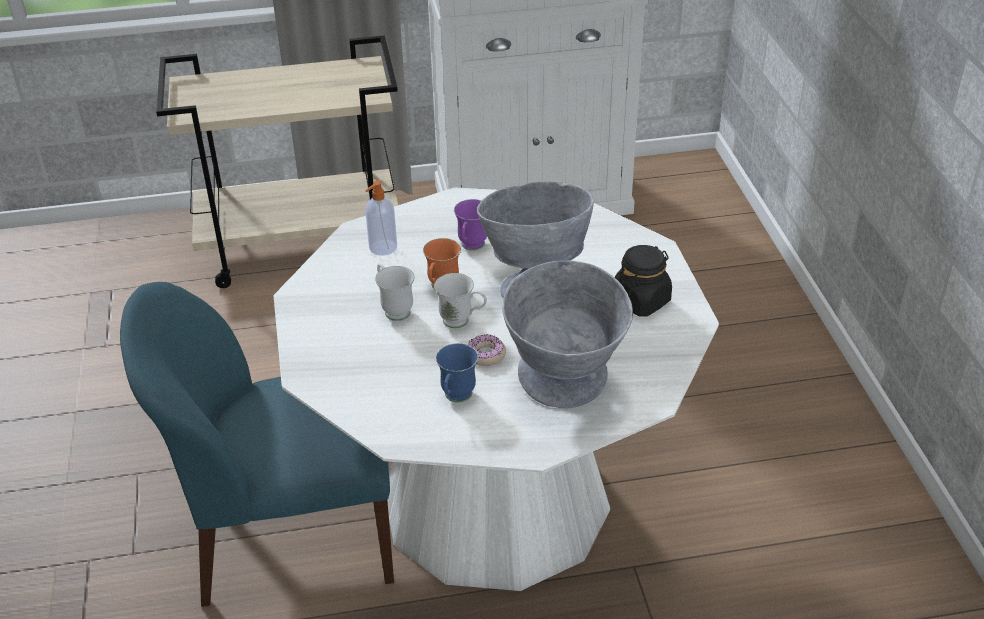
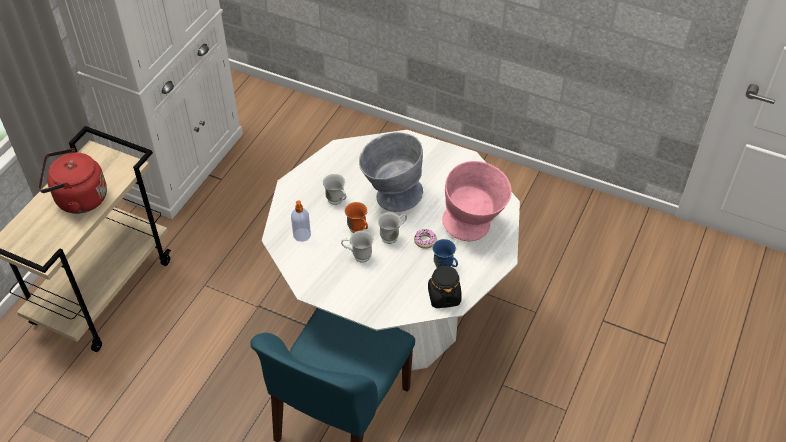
camera: 55 degrees left, 10 degrees up
(288, 91) = (78, 199): none -> red kettle
(471, 247) = (337, 202): purple mug -> white mug
(564, 390) = (474, 228): grey bowl -> pink bowl
(641, 301) = (438, 167): black jar -> black jar (444, 296)

